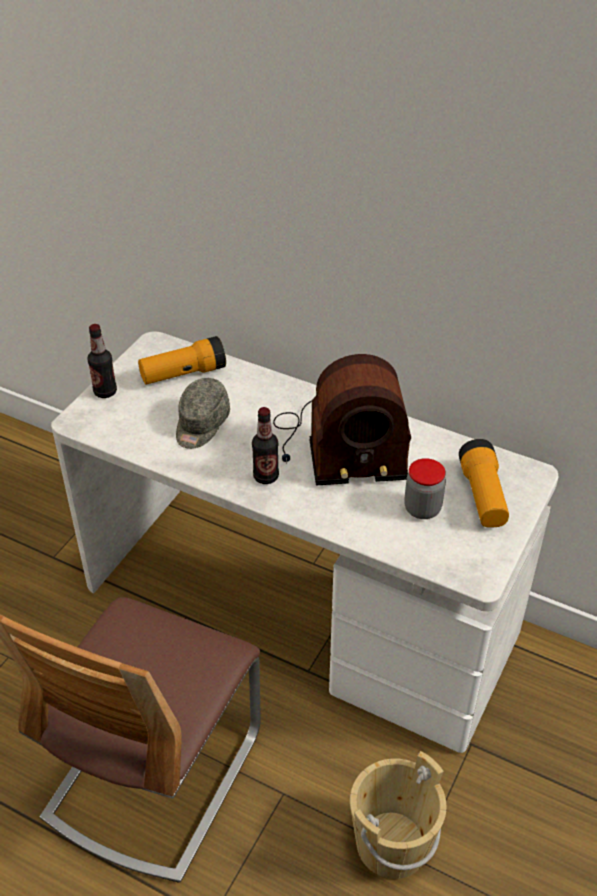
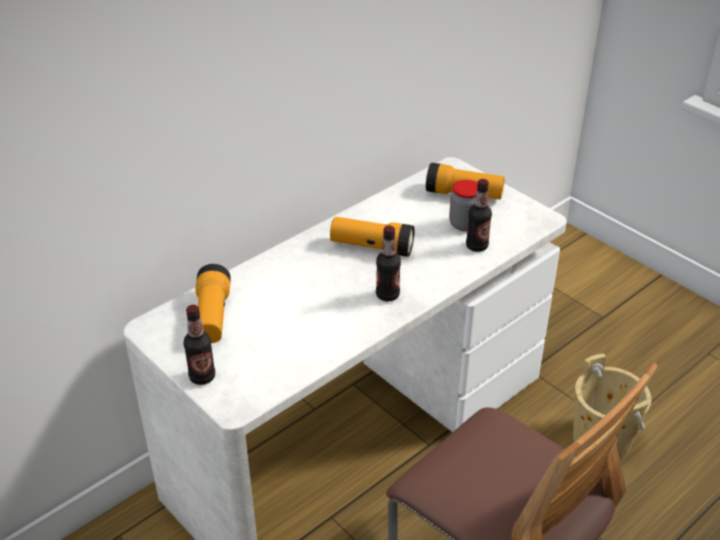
camera: 70 degrees left, 5 degrees down
(201, 424) = (295, 319): grey cap -> none
(338, 446) = (372, 247): radio -> flashlight
(386, 528) = (477, 246): none -> bottle

